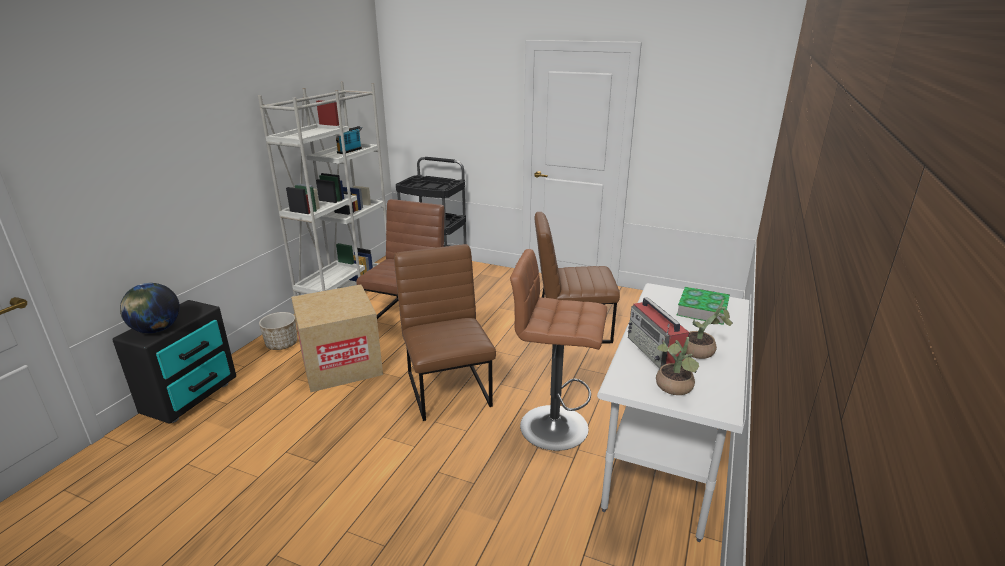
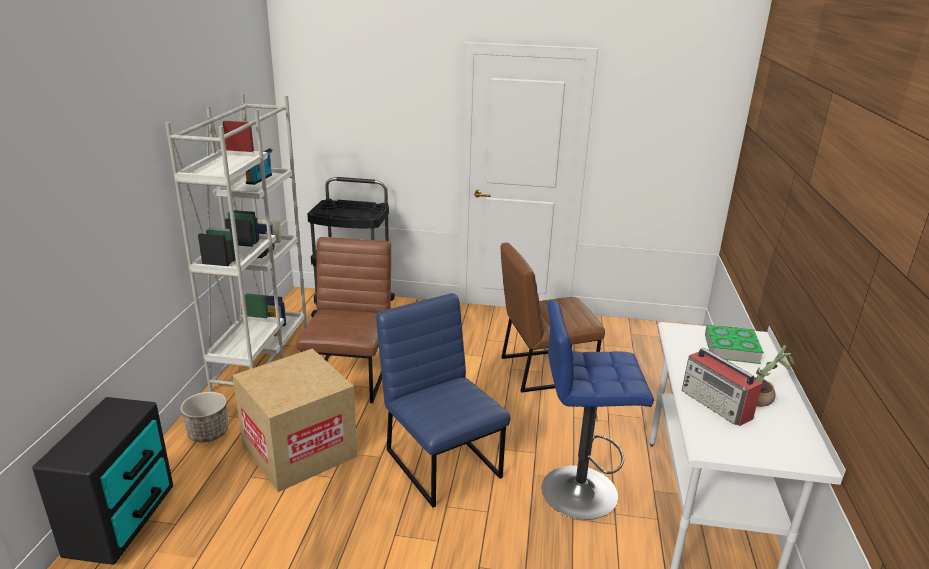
camera: 15 degrees left, 0 degrees up
(156, 329) = (90, 446): globe -> none
(448, 387) = (442, 461): brown chair -> blue chair
(553, 426) = (578, 491): brown stool -> blue stool
(674, 389) = (759, 445): potted plant -> none

